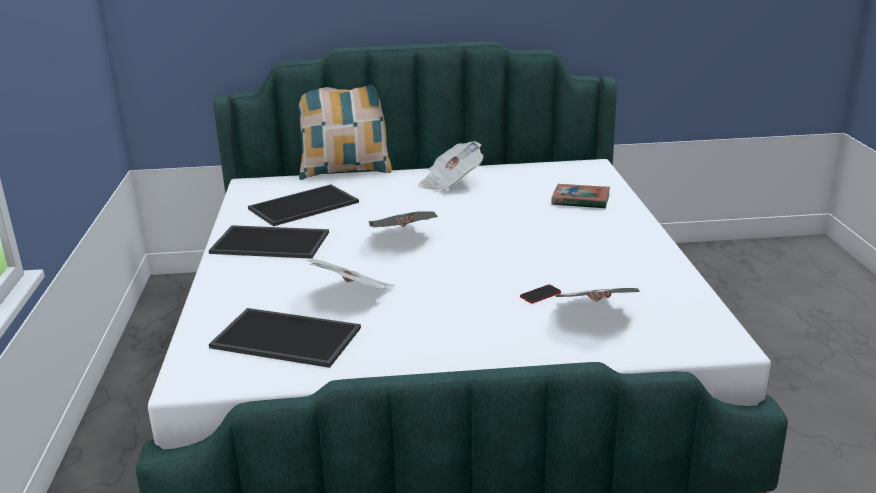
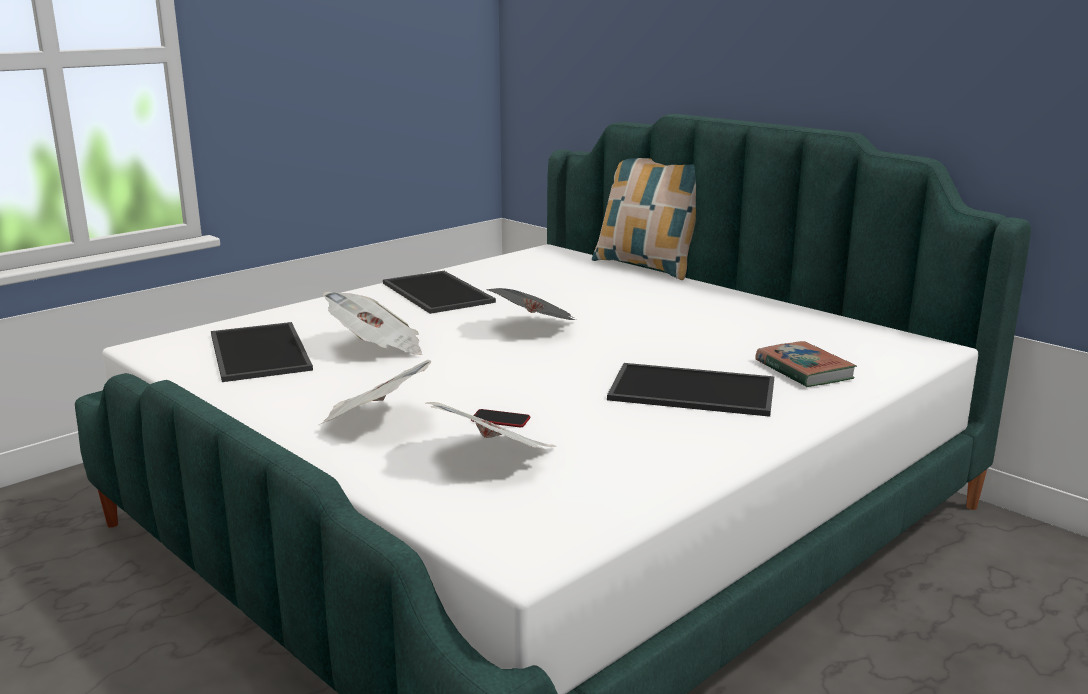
camera: 50 degrees right, 5 degrees down
(303, 206) = (535, 278): tray -> tray (690, 391)
(450, 183) = (712, 307): newspaper -> newspaper (376, 421)

